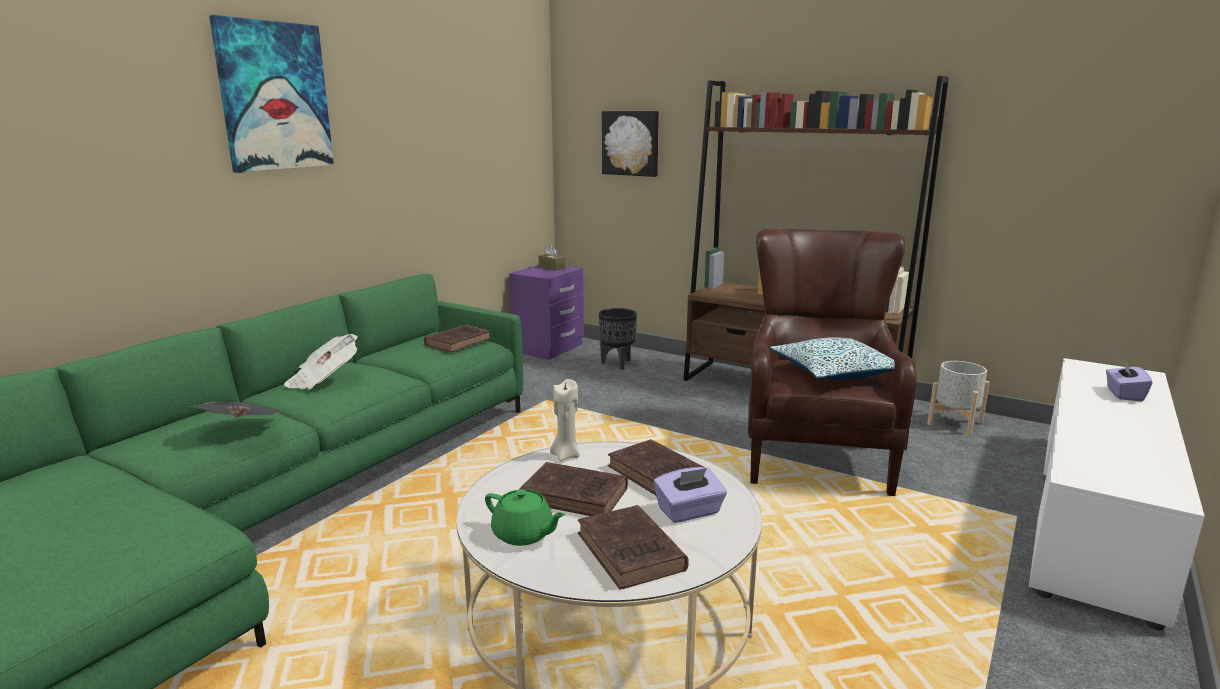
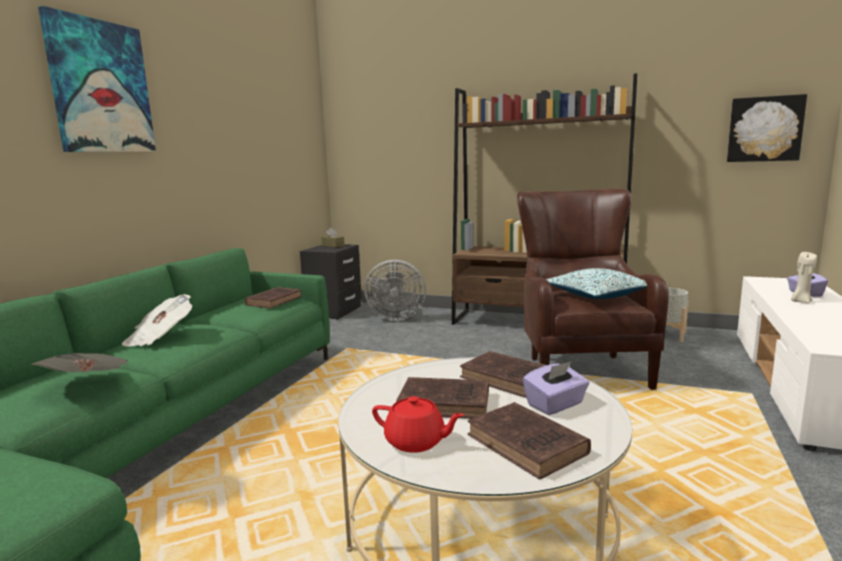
camera: 10 degrees left, 5 degrees down
(523, 535) = (416, 442): green teapot -> red teapot
(548, 348) = (334, 311): purple nightstand -> black nightstand
(565, 455) = (416, 373): beige candle -> beige candle (800, 301)
(618, 364) = (395, 317): black planter -> grey fan
(631, 143) = (391, 144): picture -> picture (764, 129)

